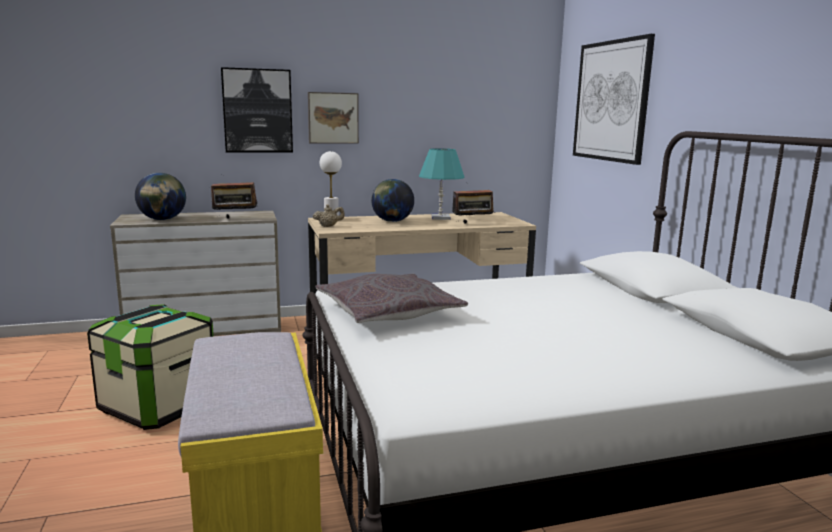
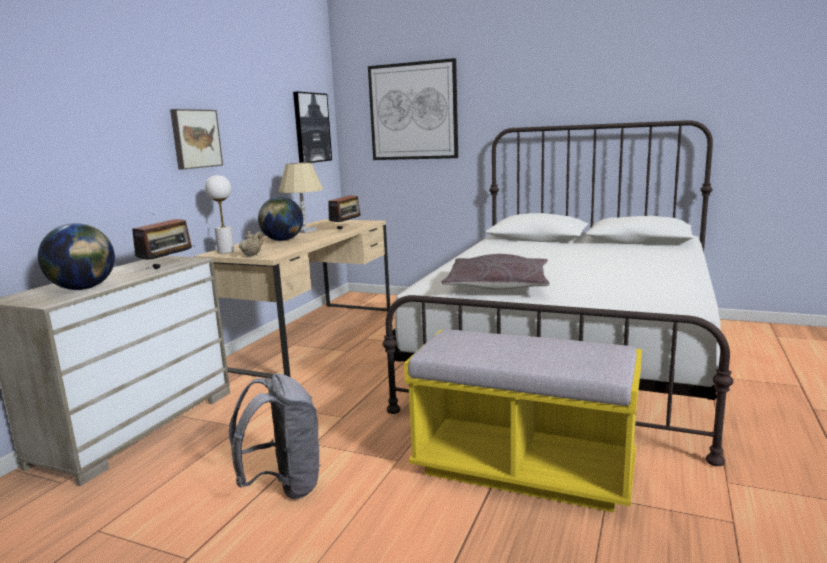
camera: 50 degrees left, 0 degrees up
(159, 406) = (284, 486): storage box -> grey backpack
(257, 111) = (125, 134): picture -> picture (311, 128)
(440, 218) = (304, 231): turquoise table lamp -> beige table lamp

